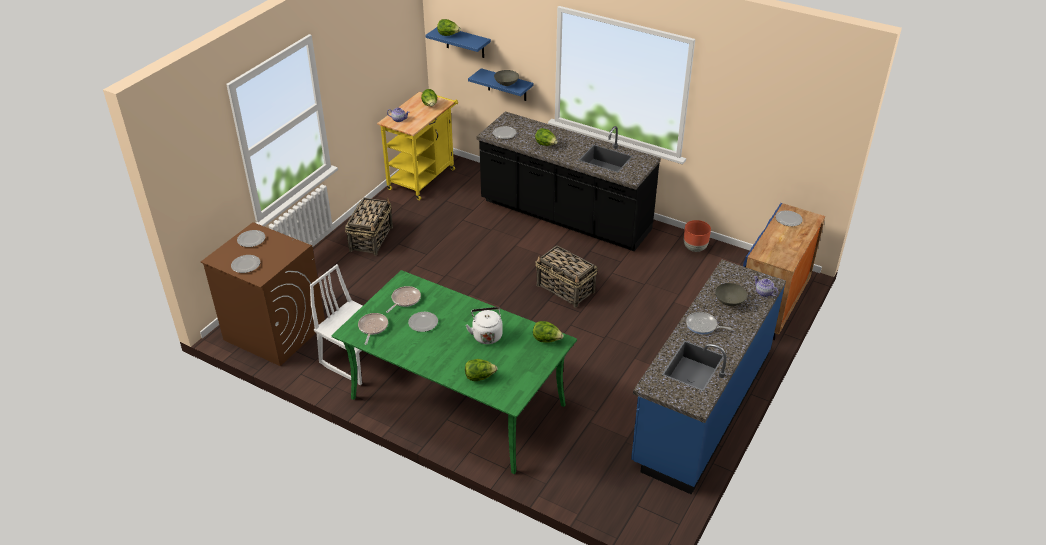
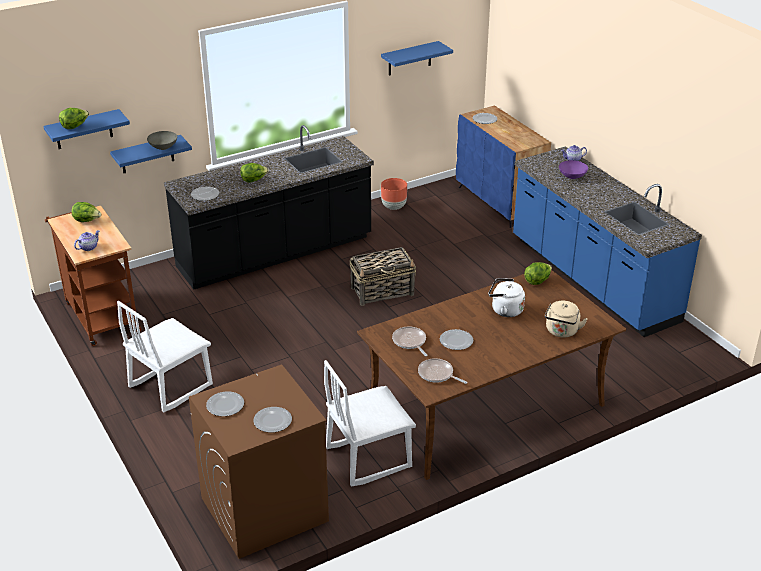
camera: 60 degrees left, 5 degrees down
(371, 238) = (170, 386): basket -> white chair
(424, 177) = (100, 314): yellow cart -> brown cart
(457, 402) = (486, 409): green dining table -> brown dining table
(480, 377) = (561, 332): lettuce -> beige kettle
(703, 325) = (592, 197): frying pan -> none
(730, 302) = (572, 176): grey bowl -> purple bowl
(752, 124) = (409, 58): none -> blue shelf

